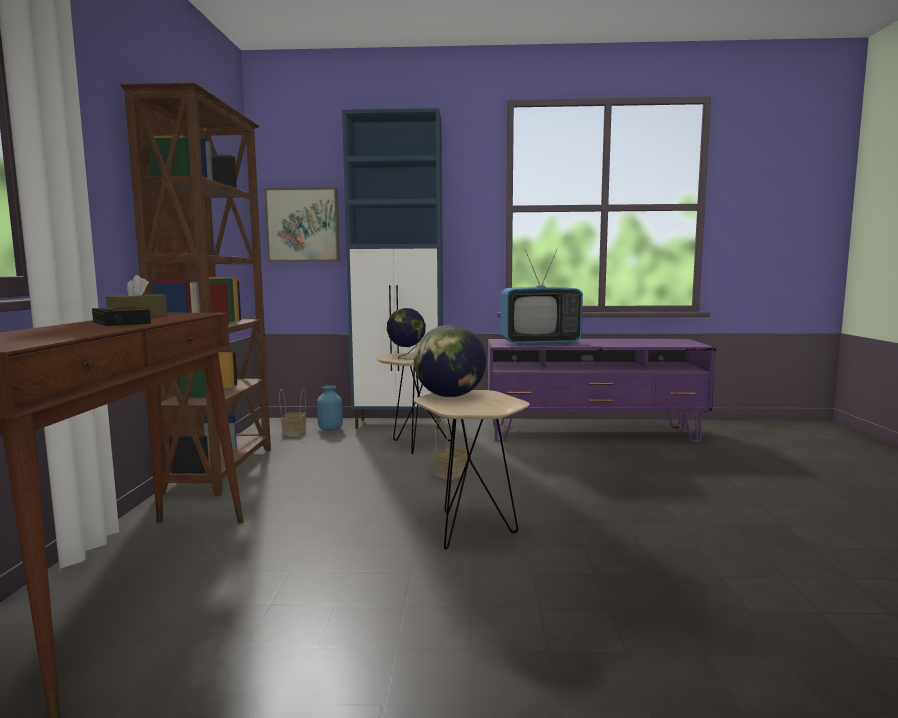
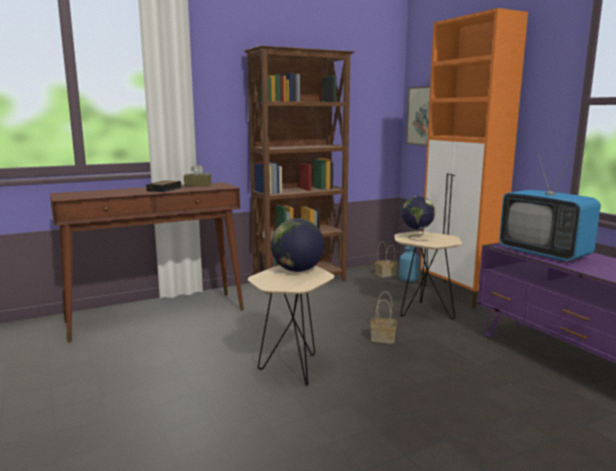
camera: 60 degrees right, 5 degrees up
(400, 424) = (459, 294): blue cabinet -> orange cabinet

